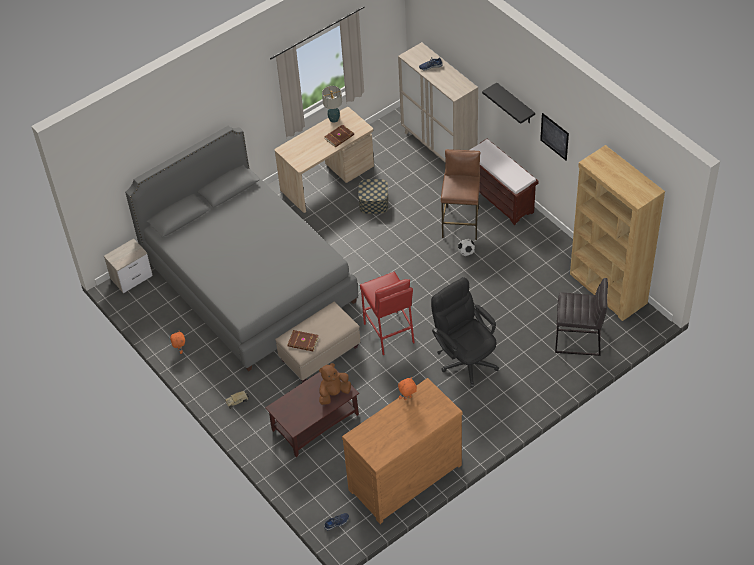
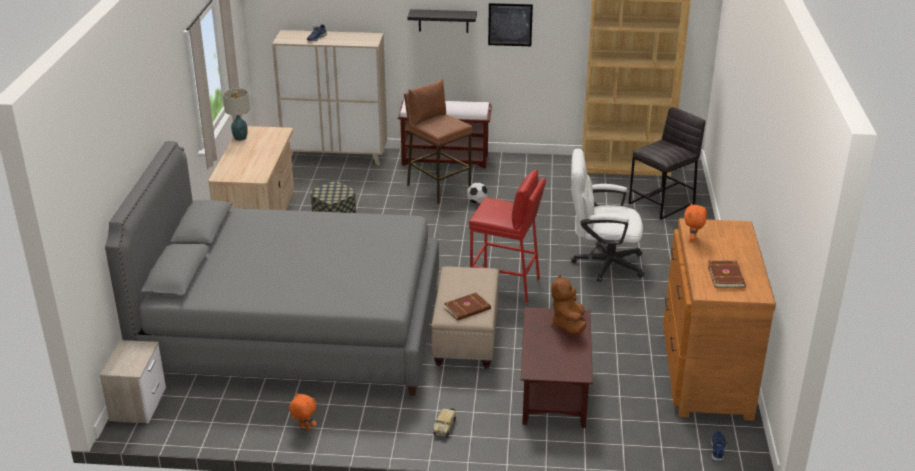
camera: 50 degrees left, 20 degrees down
(339, 137) = (267, 145): brown book -> brown book (726, 276)
(465, 359) = (601, 263): black office chair -> white office chair

